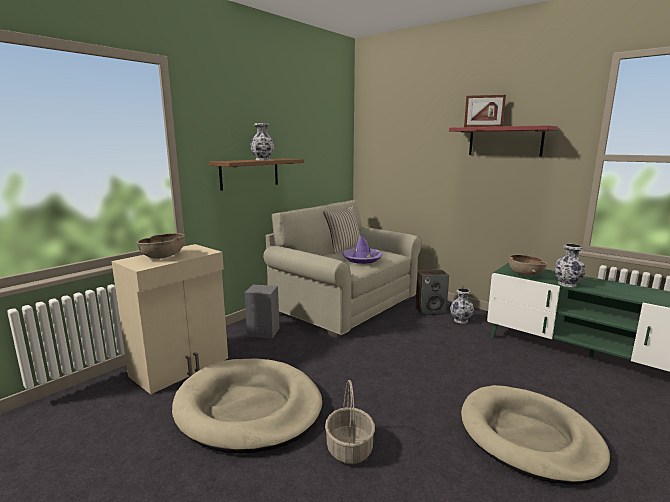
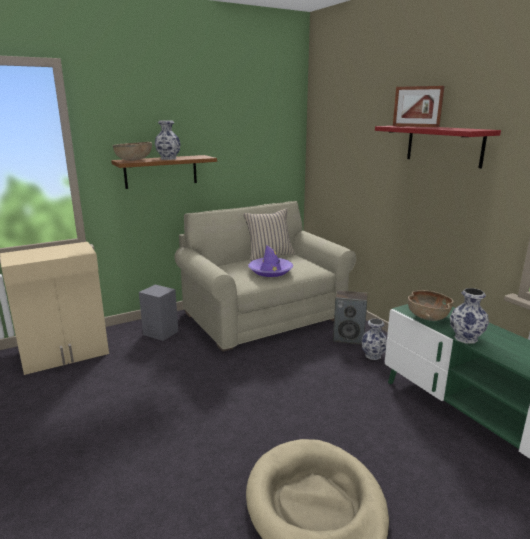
camera: 20 degrees right, 5 degrees up
(163, 257) = (42, 253): brown bowl -> brown bowl (134, 160)
(249, 408) = (84, 406): beige dog bed -> none
(349, 448) = (131, 467): basket -> none

